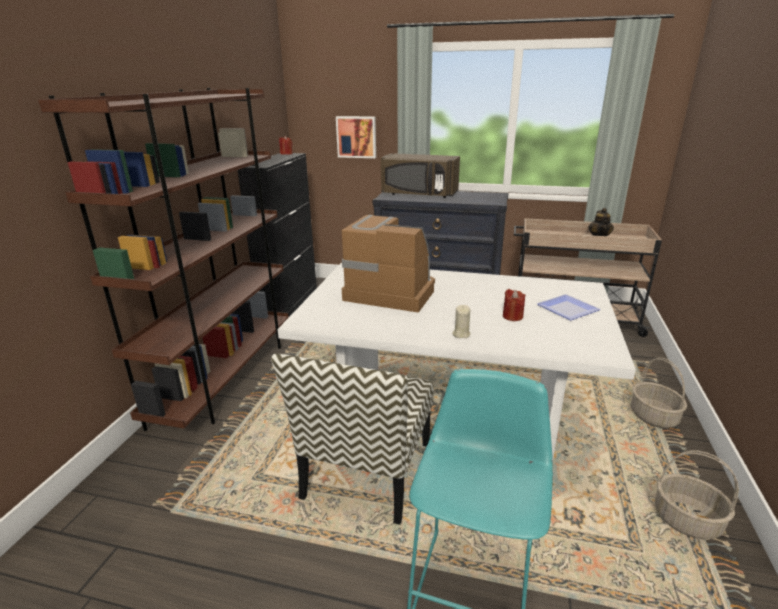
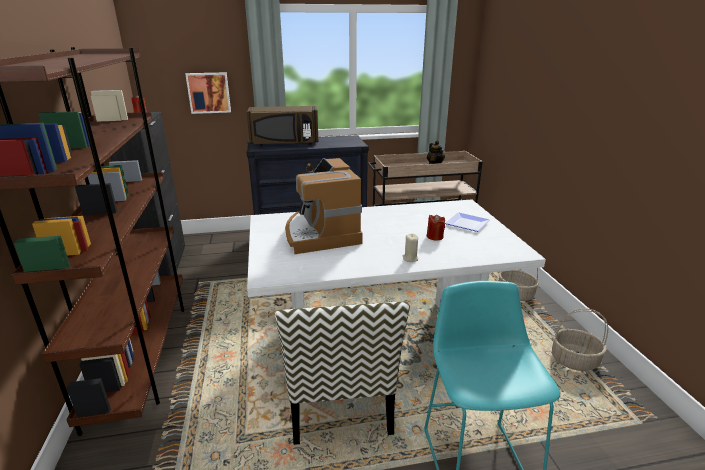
camera: 25 degrees left, 0 degrees up
(390, 292) = (321, 234): coffee machine -> coffee machine turned 105 degrees counterclockwise

